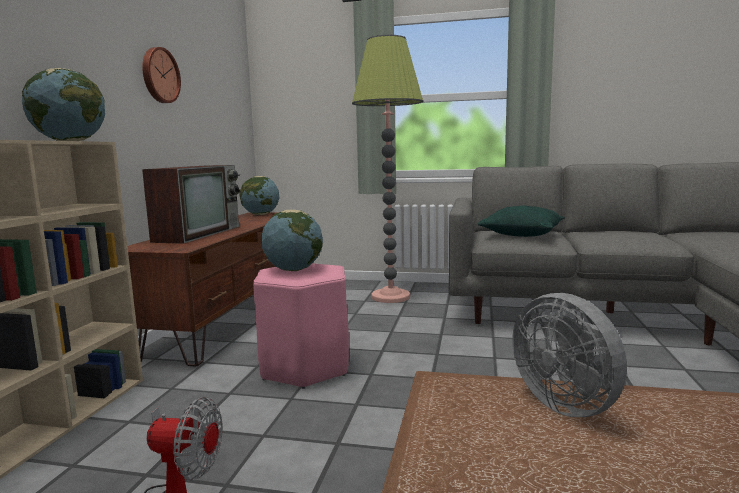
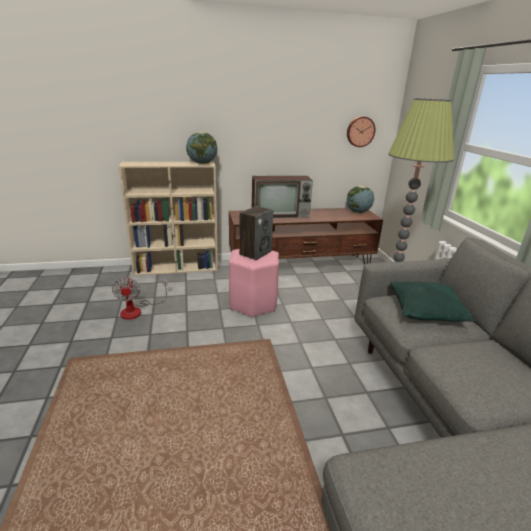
camera: 65 degrees right, 15 degrees up
(159, 75) = (287, 121): wall clock -> wall clock (360, 131)
(293, 270) = (255, 253): globe -> speaker
(568, 404) = (259, 405): grey fan -> none

